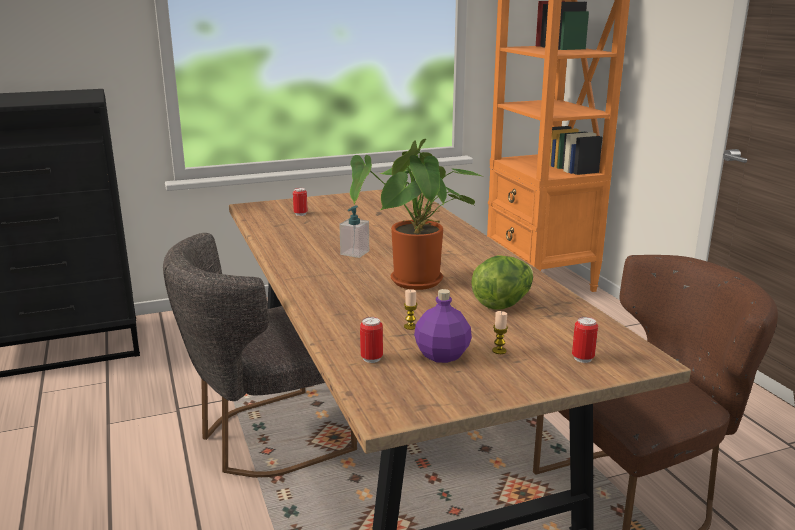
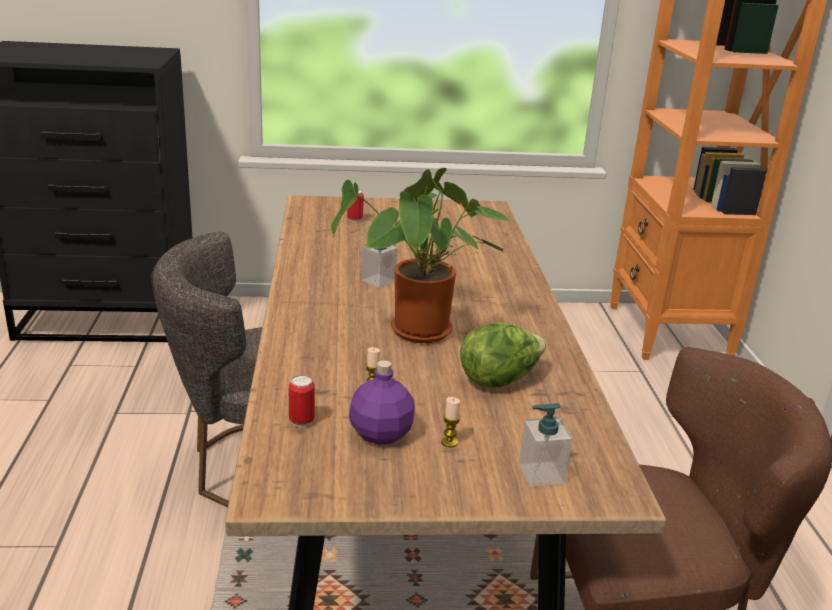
camera: 15 degrees right, 5 degrees up
(583, 358) = (541, 474): can -> soap dispenser

